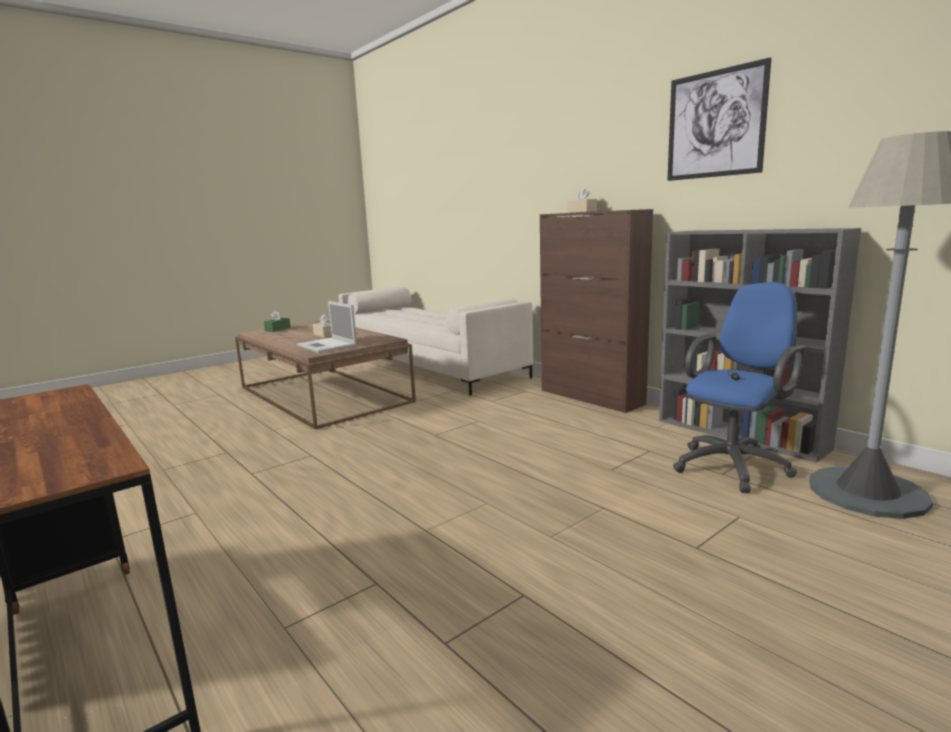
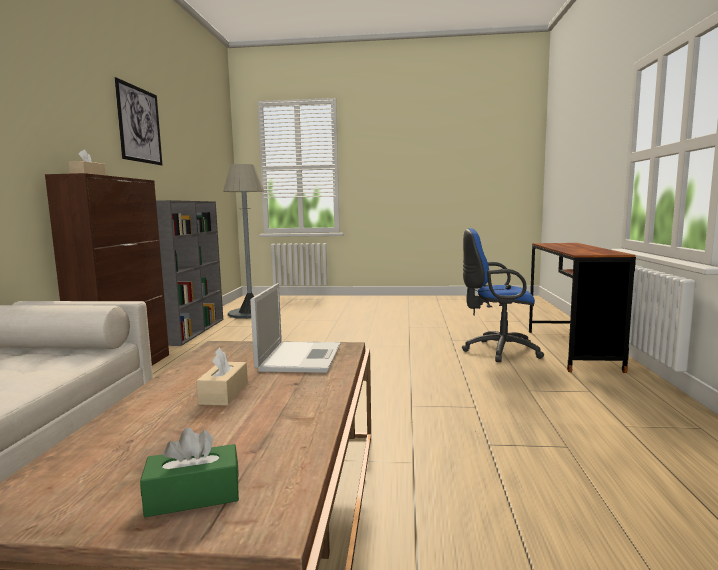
camera: 135 degrees left, 5 degrees down
(734, 465) = (244, 326): blue office chair -> blue office chair (497, 351)

